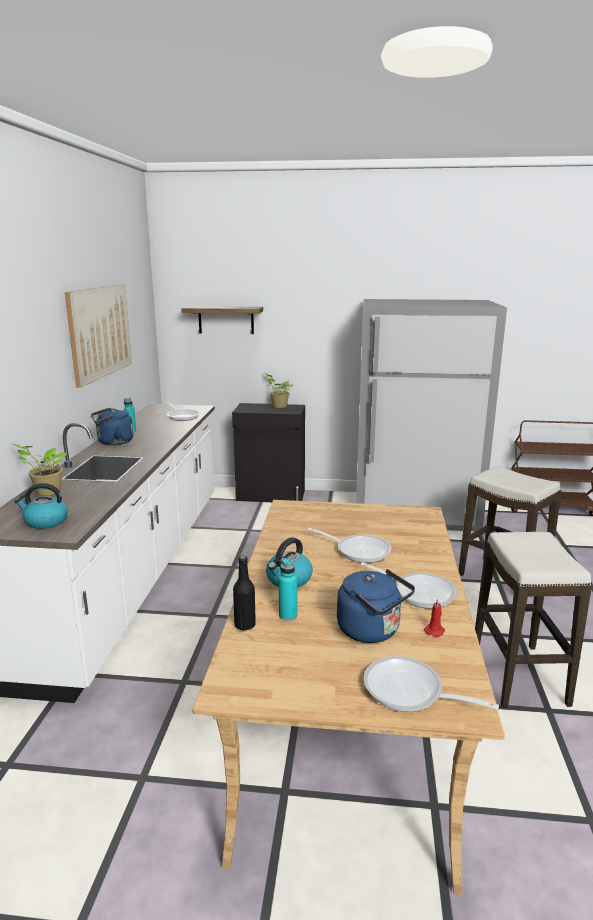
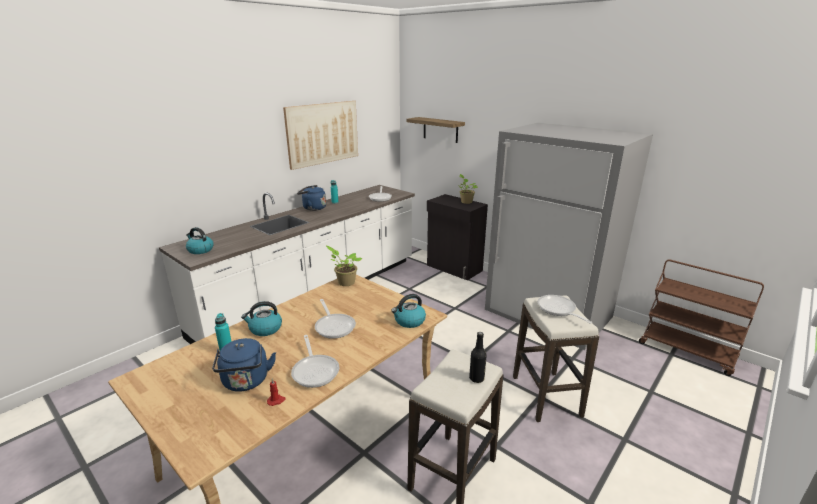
camera: 35 degrees right, 5 degrees up
(46, 492) = (230, 232): potted plant -> potted plant (345, 282)
(245, 625) = (200, 347): black bottle -> black bottle (476, 378)
(410, 692) = (195, 430): frying pan -> frying pan (558, 310)
(420, 522) = (409, 321): none -> kettle

